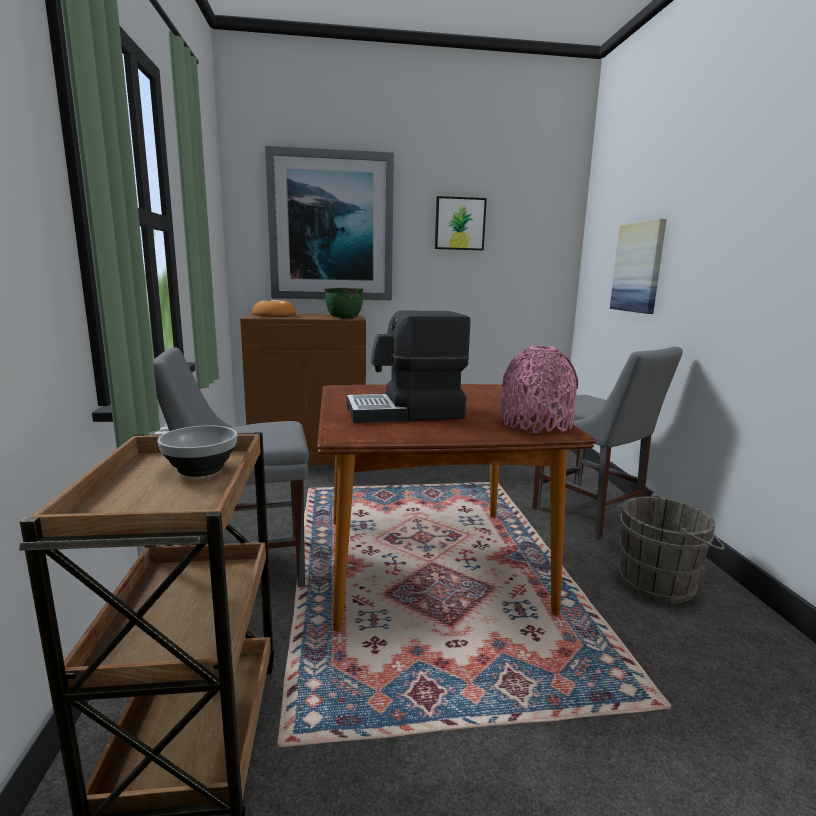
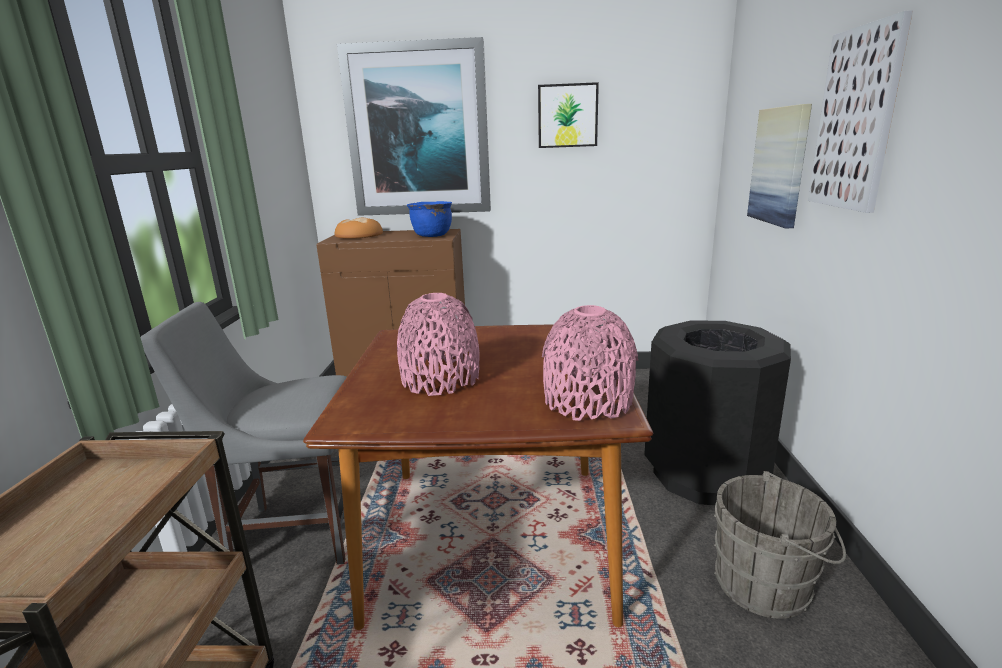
camera: 10 degrees right, 5 degrees up
(202, 469) = (128, 493): bowl -> none
(343, 317) = (432, 235): green cooking pot -> blue cooking pot
(405, 412) = (440, 379): coffee machine -> pink vase
(590, 515) = (705, 475): grey chair -> black trash can
(705, 228) = (855, 119): none -> picture

